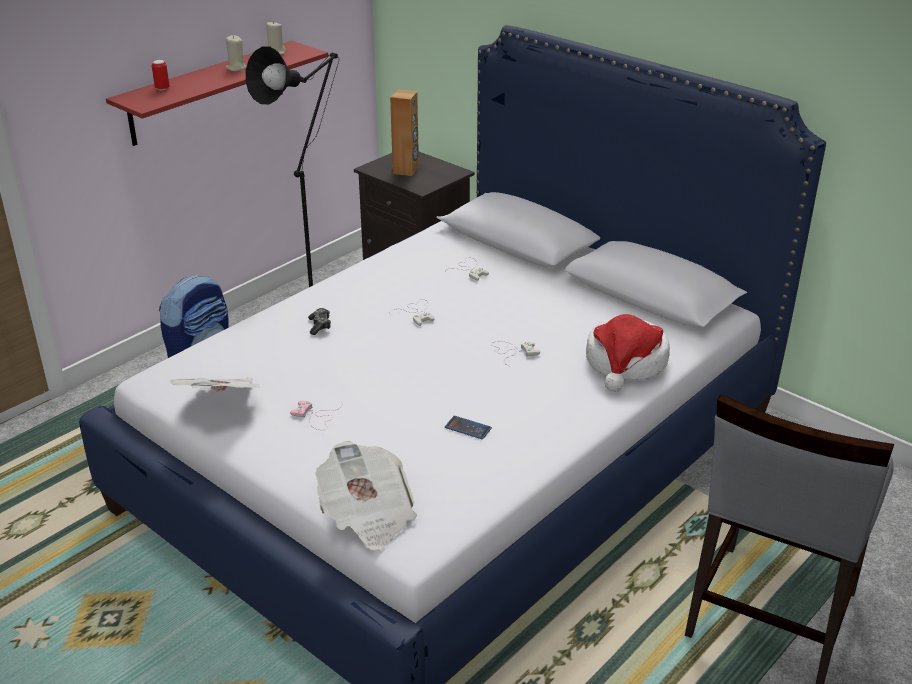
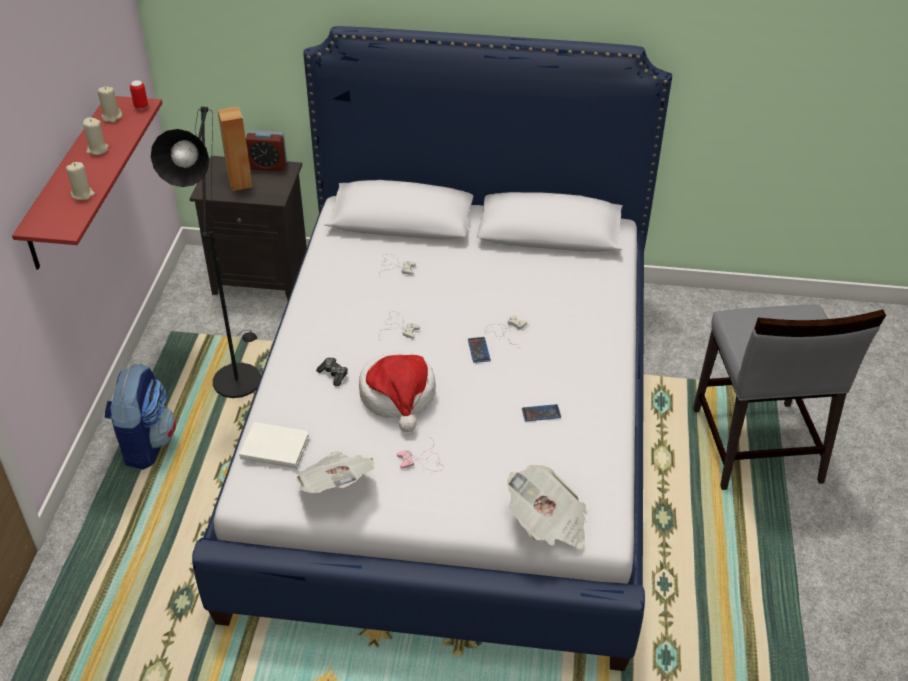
camera: 35 degrees left, 10 degrees up
(162, 88) = (56, 202): can -> can (141, 107)
(186, 89) = (83, 194): none -> beige candle
(209, 354) = (273, 446): none -> white book
(442, 166) = (267, 166): none -> alarm clock
(468, 357) = (479, 350): none -> phone
(625, 363) = (591, 304): hat -> hat (398, 396)

